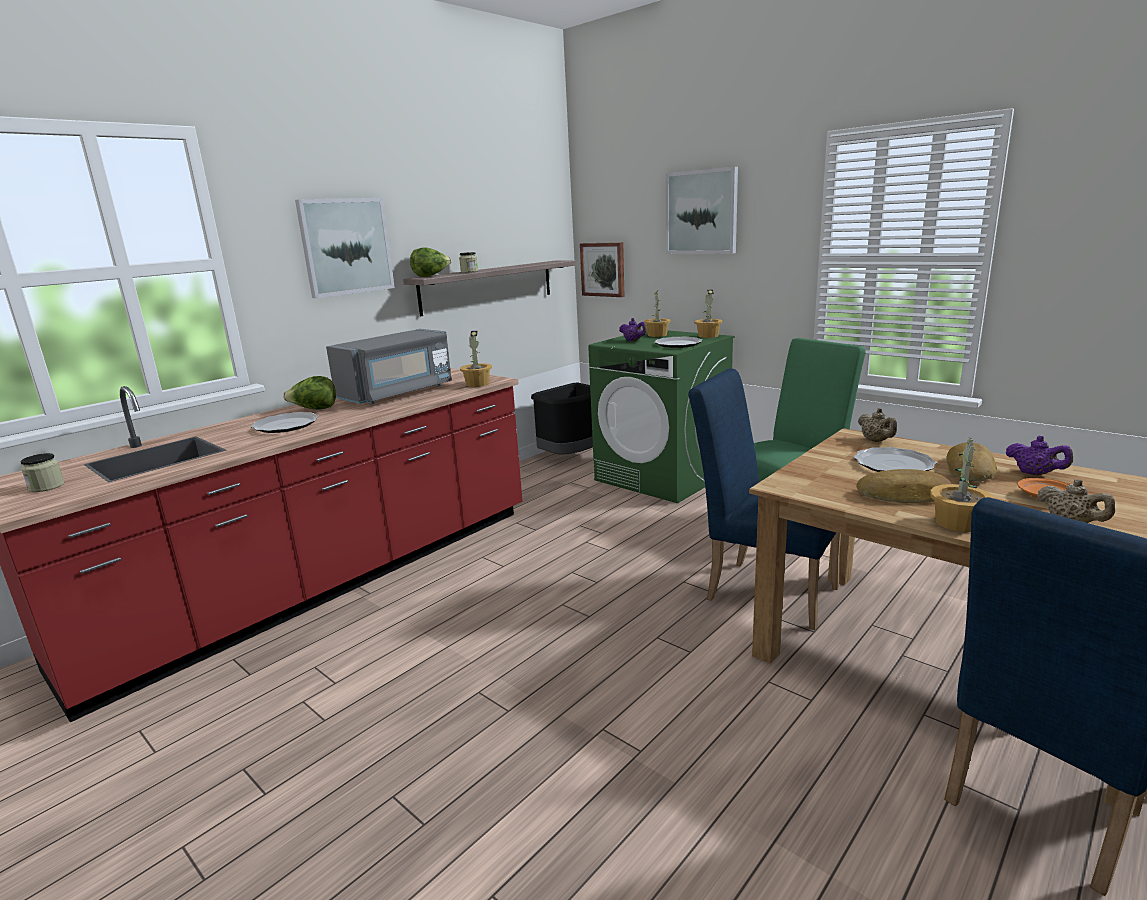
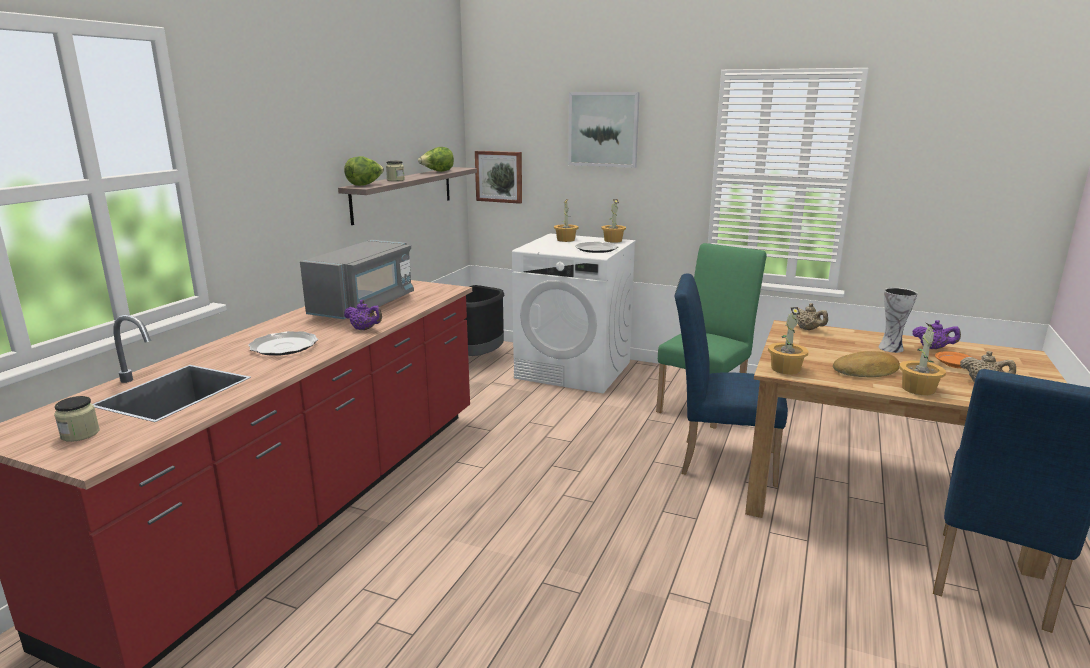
camera: 20 degrees left, 0 degrees up
(314, 410) = (293, 328): lettuce -> lettuce (437, 171)
(346, 246) = (292, 155): picture -> none
(477, 384) = (437, 293): potted plant -> potted plant (785, 369)
(633, 341) = (550, 246): purple teapot -> purple teapot (364, 329)
(663, 477) = (574, 370): green washing machine -> white washing machine
(893, 464) = (837, 347): plate -> none
(971, 469) = (891, 348): bread -> vase

